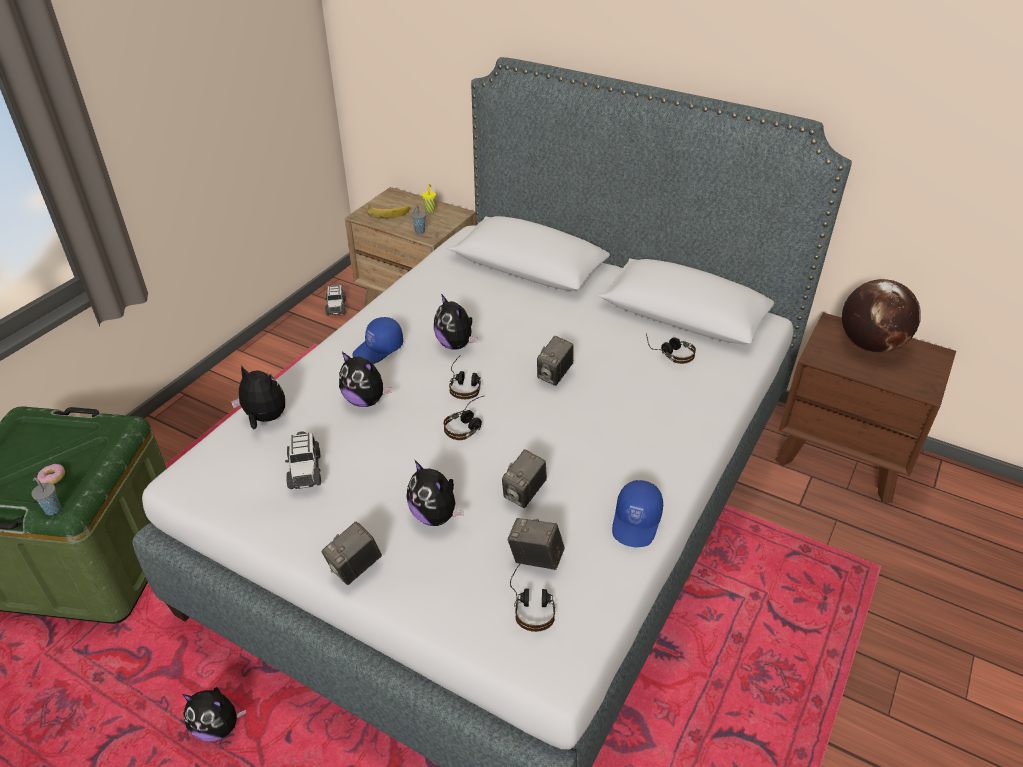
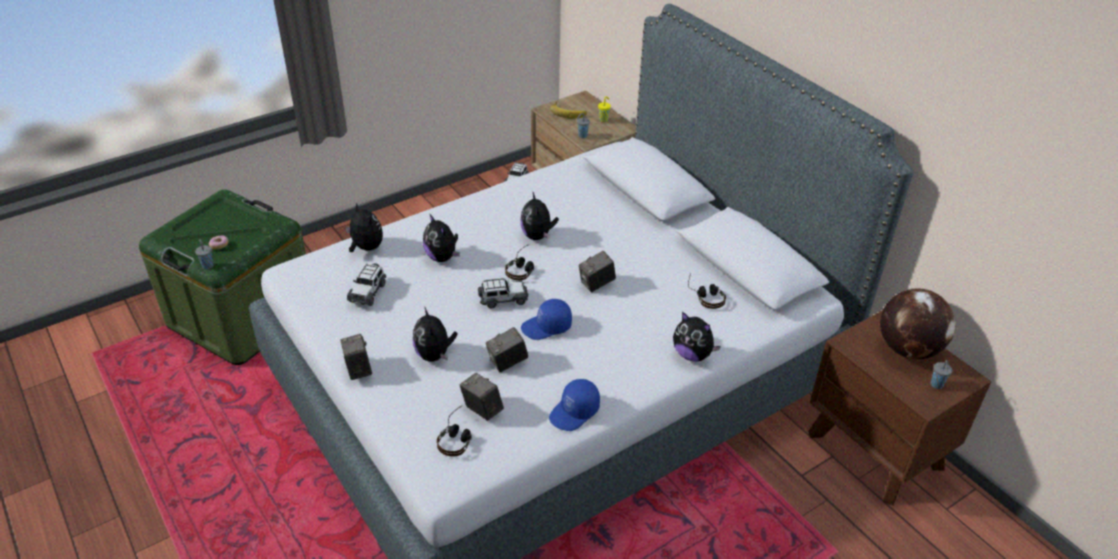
camera: 25 degrees right, 0 degrees up
(218, 726) = (260, 457): plush toy -> plush toy (692, 354)
(355, 568) = (358, 369): camera -> camera turned 90 degrees clockwise
(378, 349) = (478, 222): blue cap -> blue cap (546, 327)
(468, 424) = (503, 299): headphones -> toy car
(919, 370) = (936, 385): none -> grey cup

